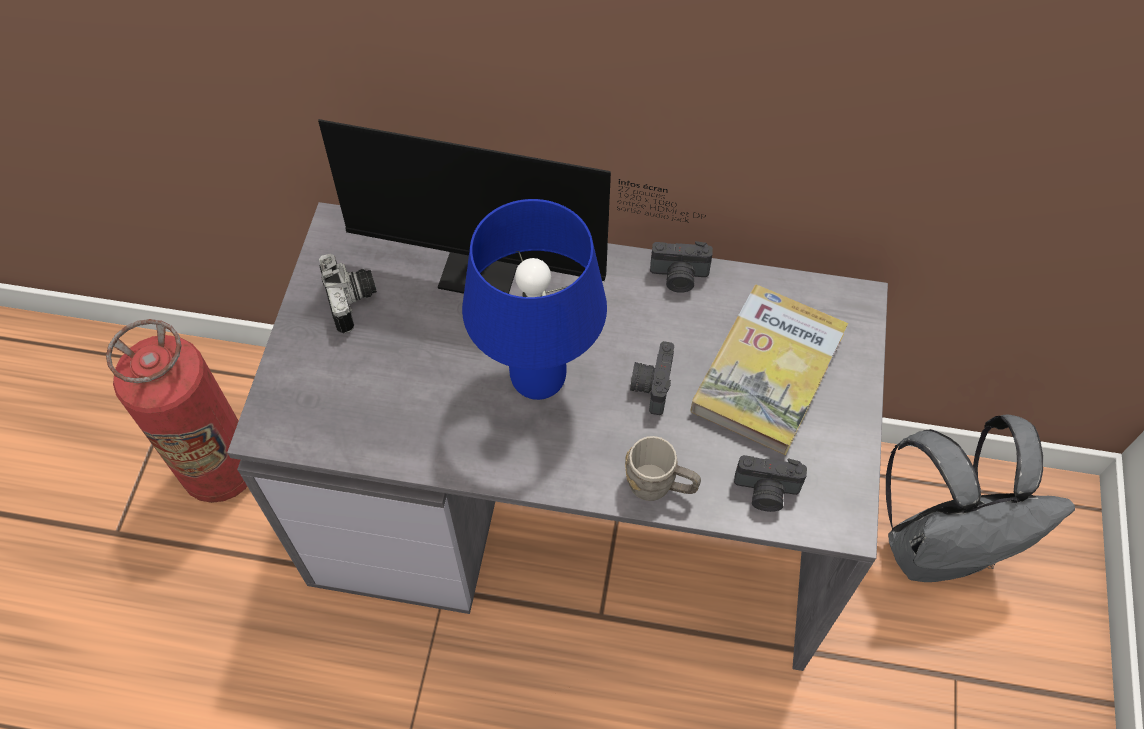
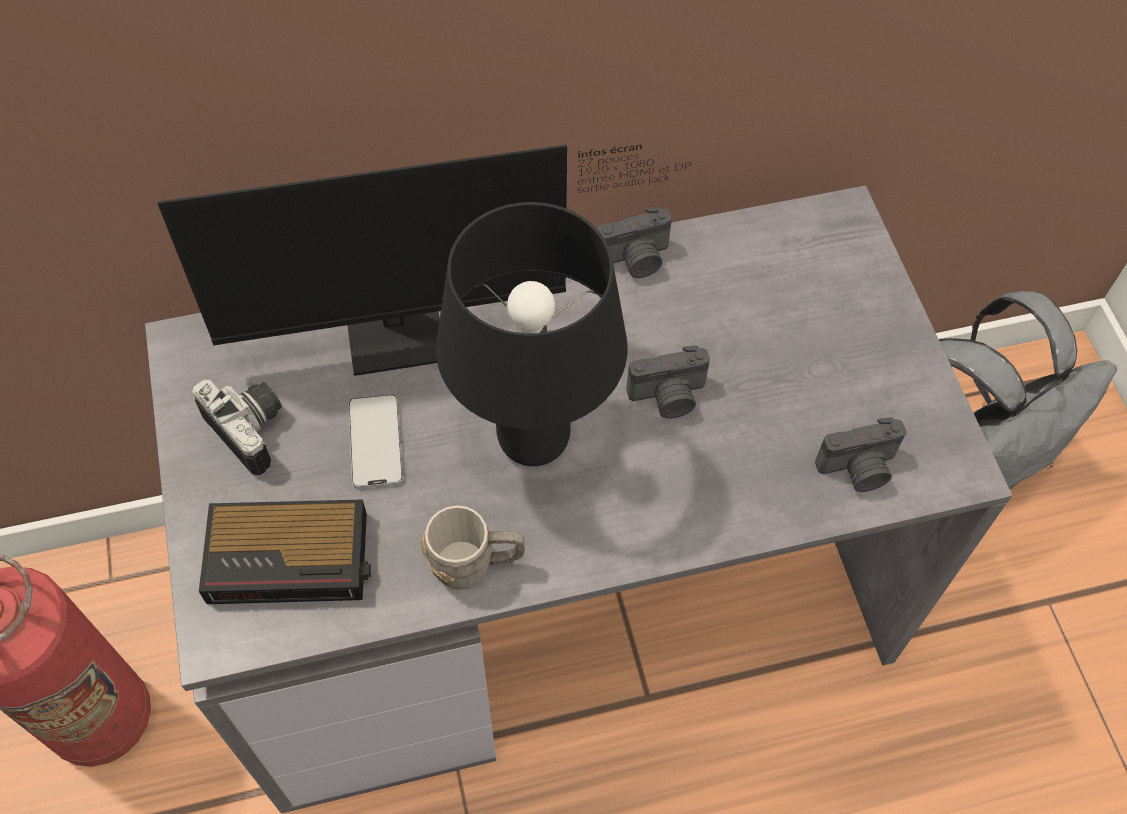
camera: 25 degrees left, 0 degrees up
(336, 397) = (292, 558): none -> alarm clock
(429, 340) = (375, 442): none -> phone
(540, 378) = (535, 438): blue table lamp -> black table lamp
(651, 386) = (668, 397): camera -> camera turned 90 degrees counterclockwise
(659, 486) = (738, 510): grey mug -> grey mug (475, 565)
(768, 372) = (790, 331): book -> none

